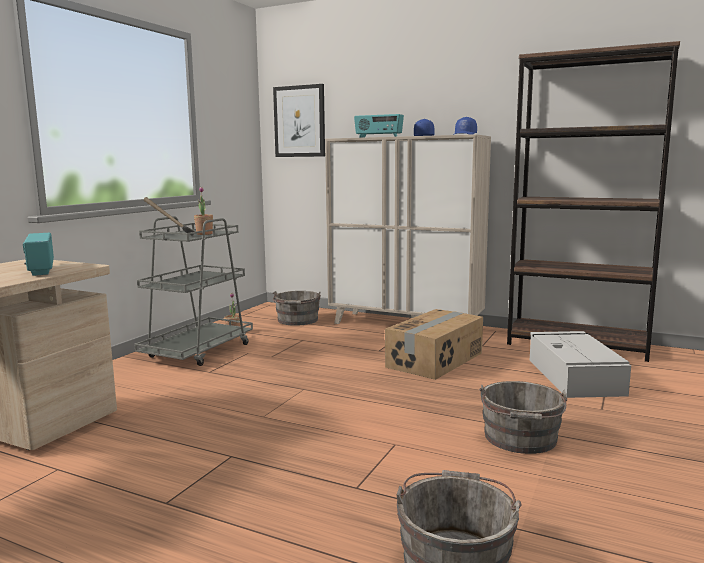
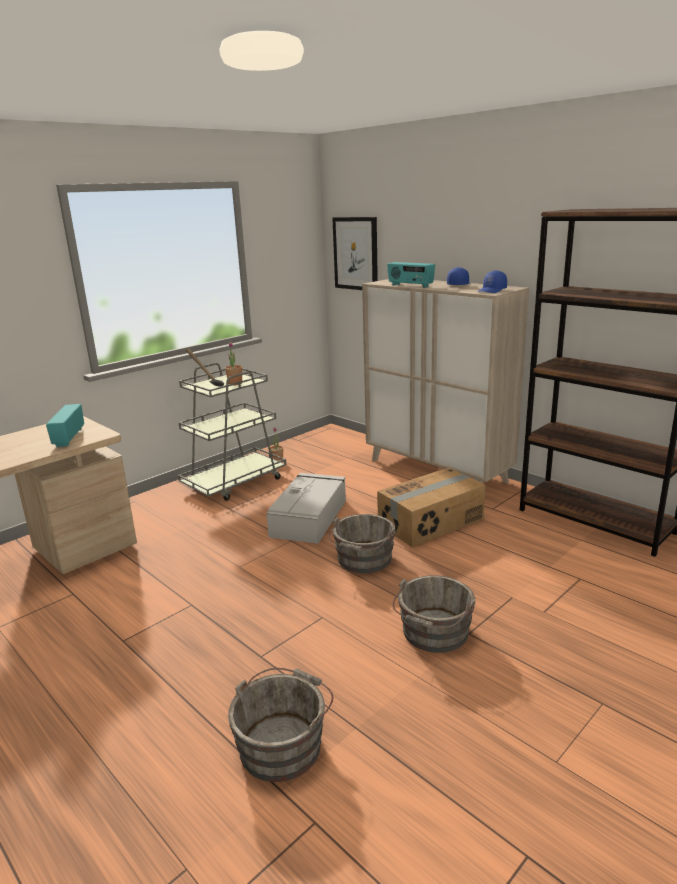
camera: 20 degrees right, 10 degrees up
(297, 321) = (341, 453): grey bucket -> grey bucket (363, 560)
(574, 376) = (553, 564): grey storage box -> grey storage box (309, 517)

